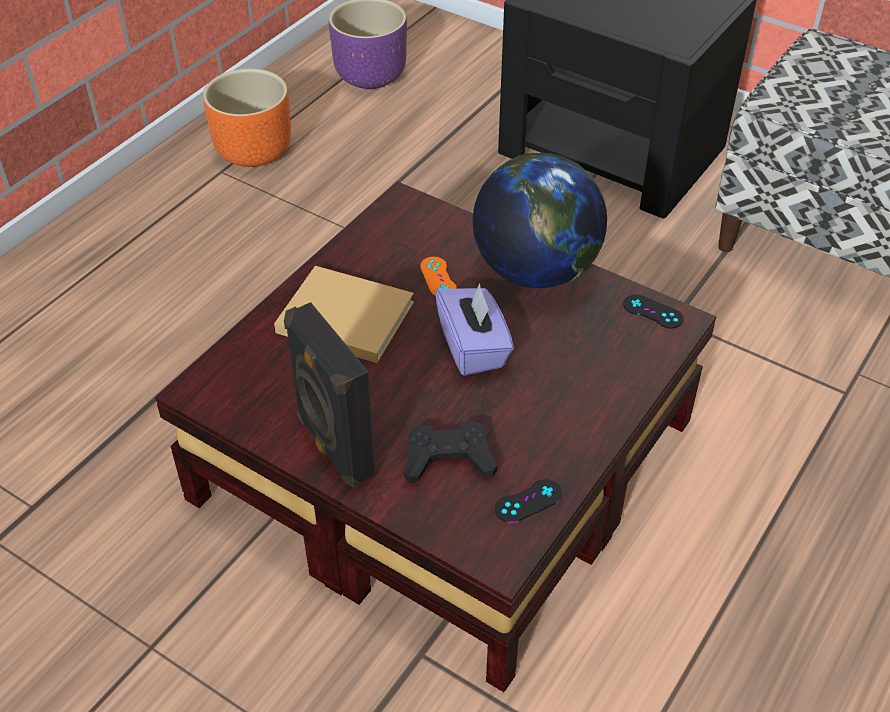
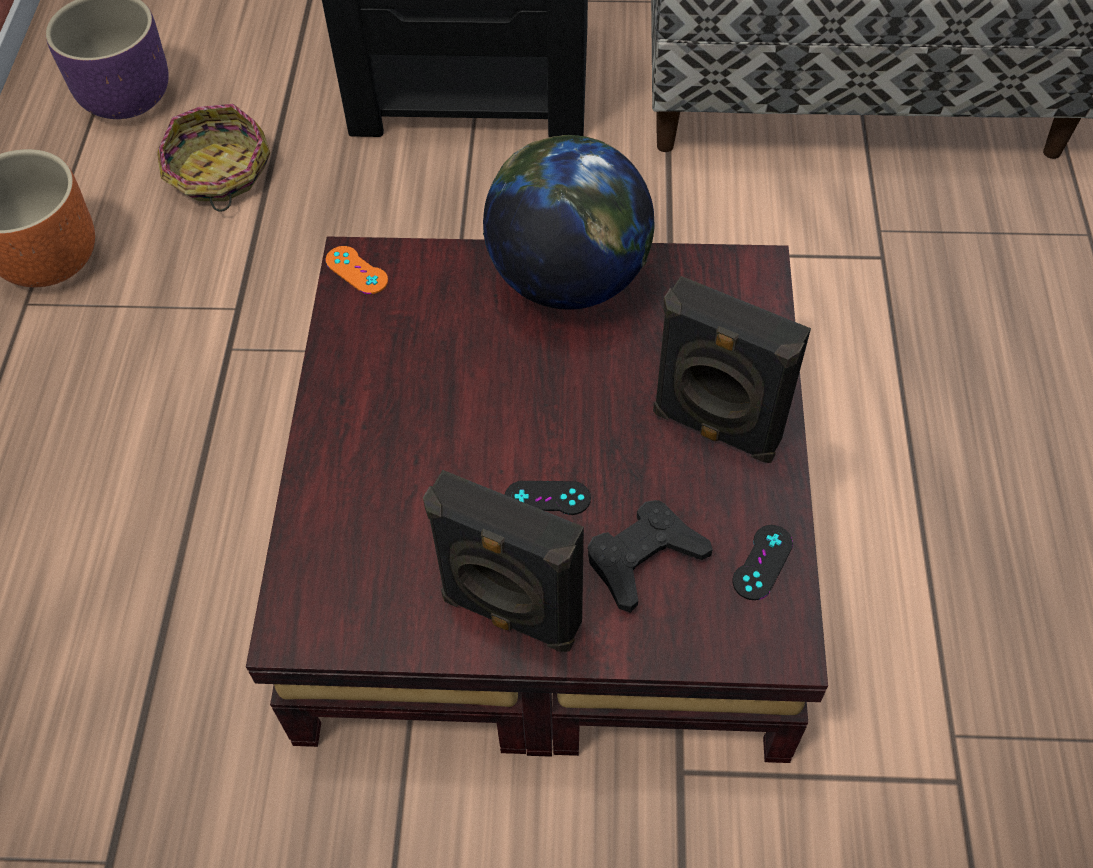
camera: 30 degrees left, 10 degrees up
(342, 316) = (394, 443): beige book -> none
(394, 142) = (218, 173): none -> basket
(438, 278) = (468, 340): orange game controller -> orange game controller (356, 270)
(473, 347) = (571, 408): purple tissue box -> none
(563, 405) = (715, 429): none -> black speaker
(653, 312) = (724, 271): black game controller -> black game controller (547, 498)

